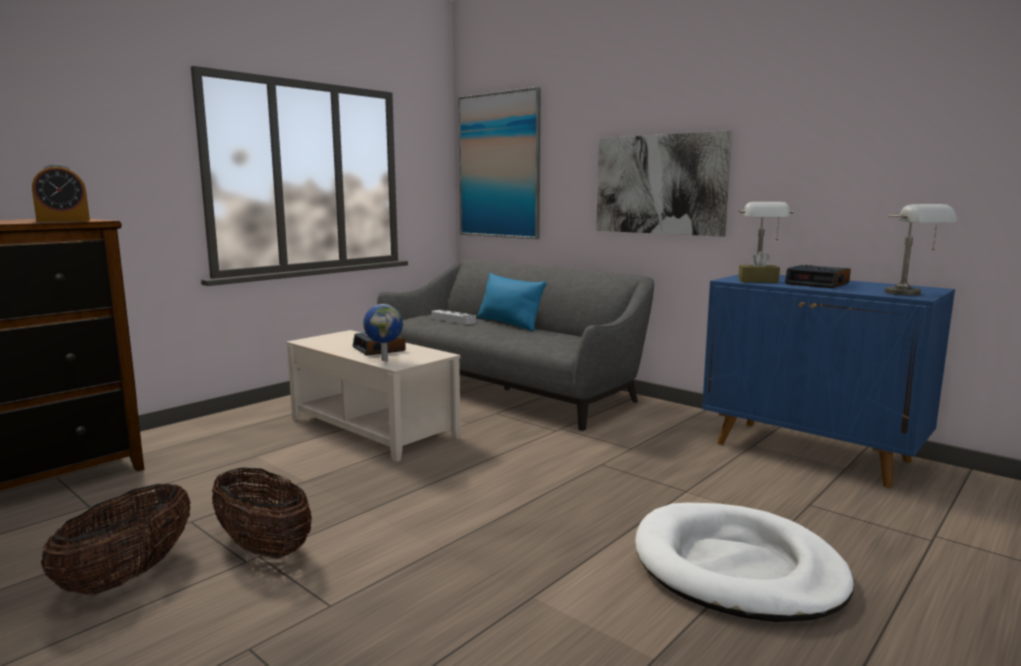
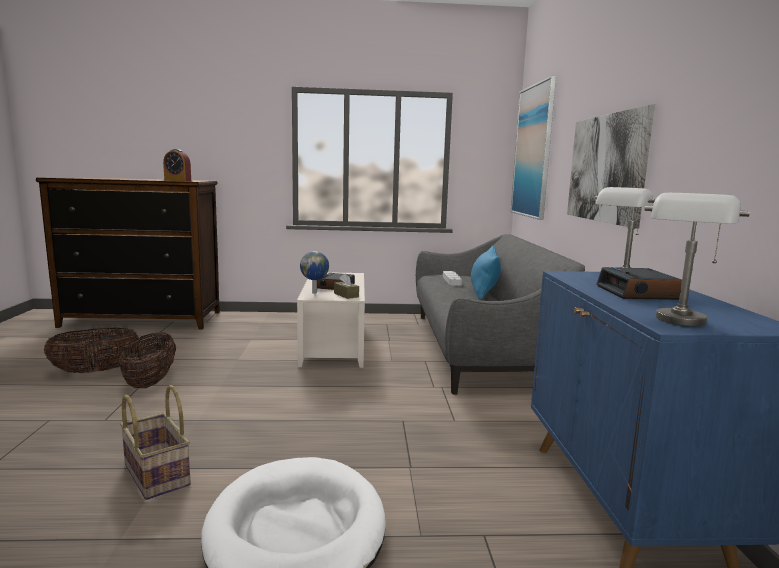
camera: 45 degrees right, 0 degrees up
(539, 607) = (155, 475): none -> basket
(758, 281) = (584, 279): brown tissue box -> brown tissue box (346, 295)

